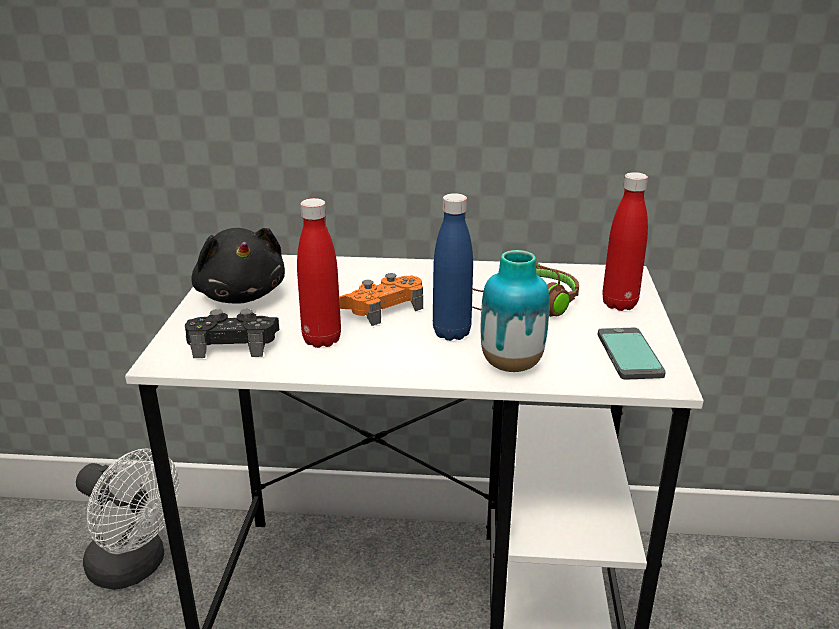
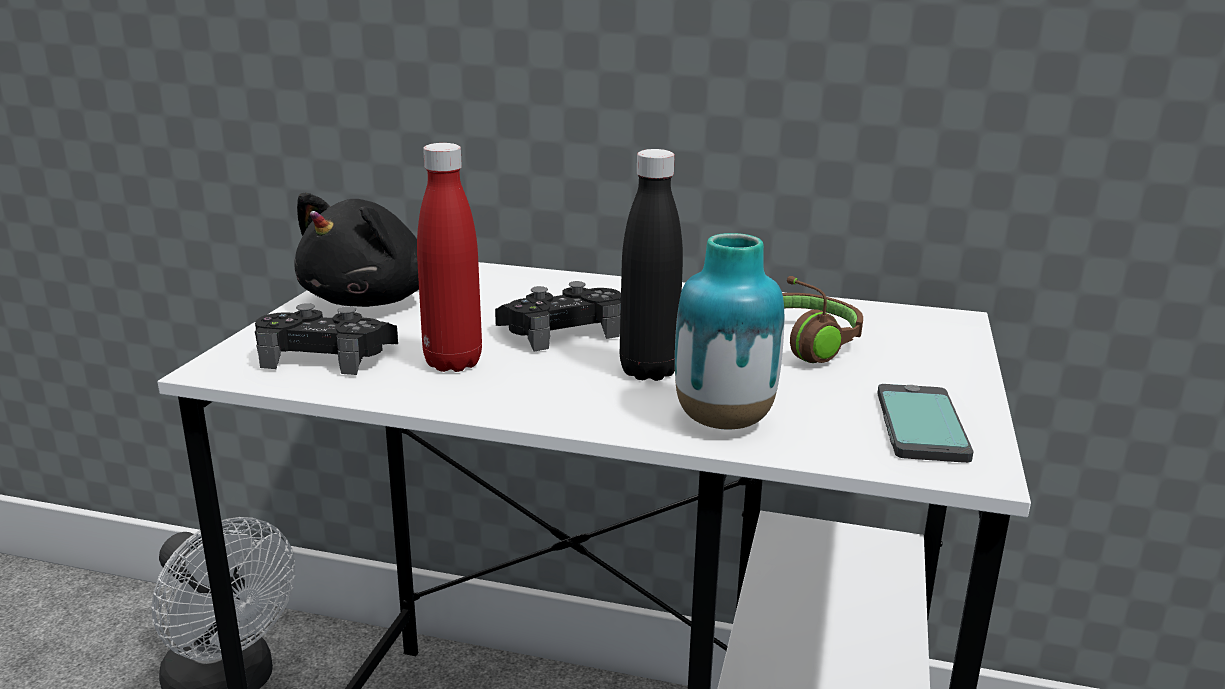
camera: 10 degrees right, 5 degrees down
(241, 295) = (371, 300): black plush toy -> black plush toy turned 45 degrees clockwise
(383, 308) = (561, 331): orange game controller -> black game controller
(451, 333) = (648, 371): blue bottle -> black bottle
(619, 304) = (927, 357): red bottle -> none

